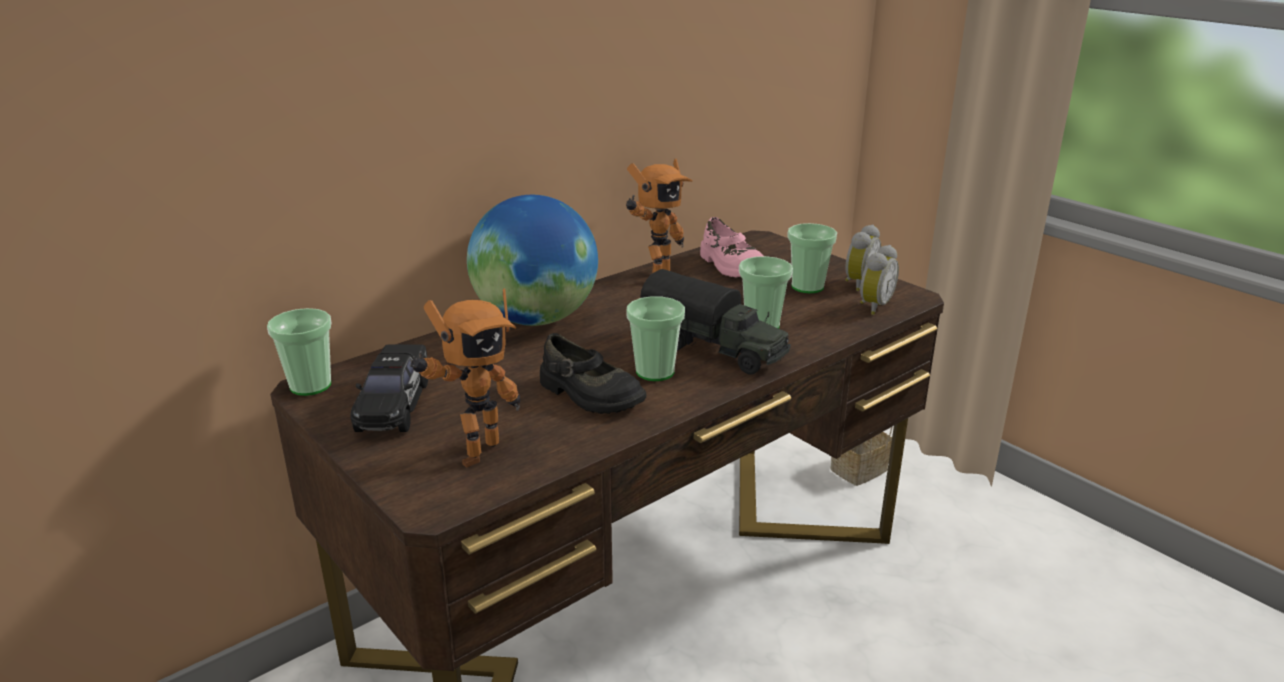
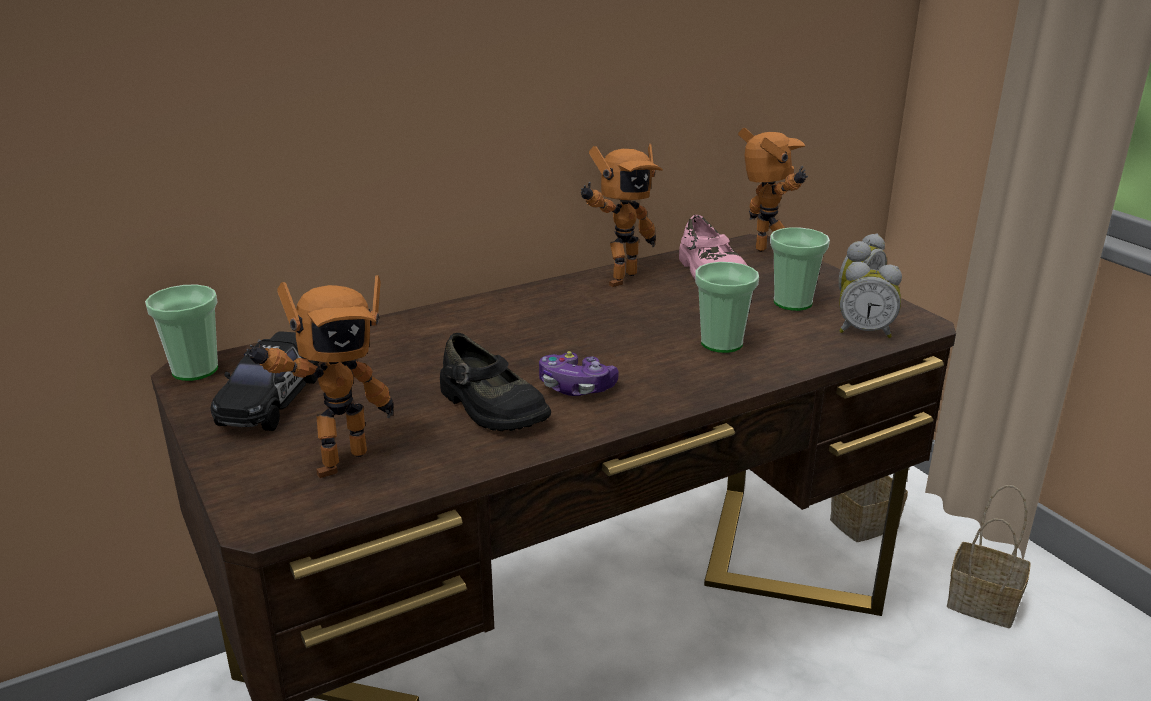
camera: 10 degrees right, 0 degrees up
(535, 319) = (465, 317): globe -> none
(655, 372) = (576, 387): cup -> game controller
(715, 350) = (655, 368): toy truck -> none
(773, 249) = (767, 256): none -> toy robot
(873, 306) = (865, 331): alarm clock -> alarm clock turned 60 degrees clockwise
(968, 524) = (985, 603): none -> basket

